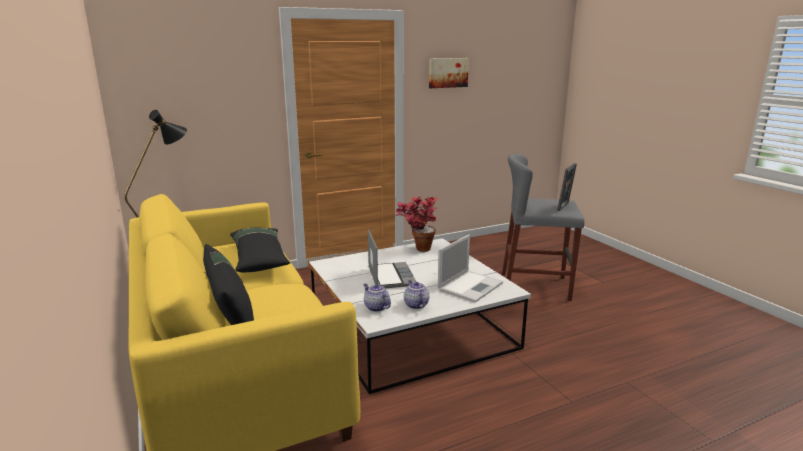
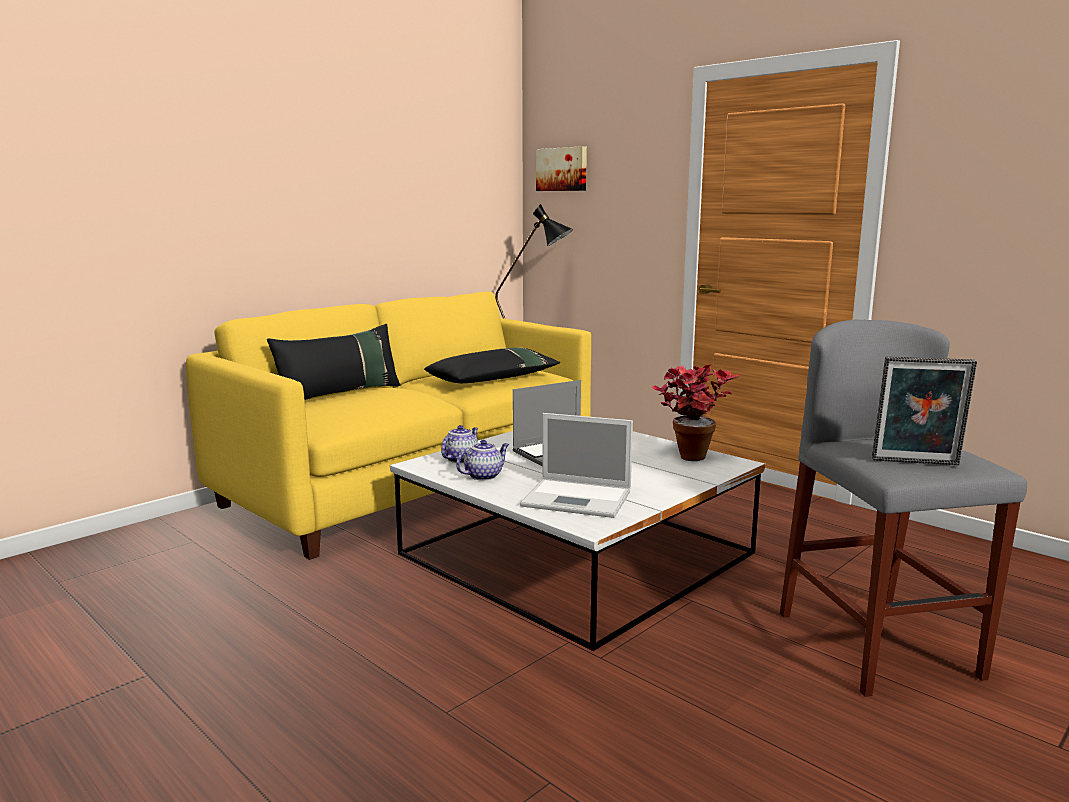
camera: 70 degrees right, 5 degrees down
(447, 72) = (996, 159): picture -> picture (562, 169)

